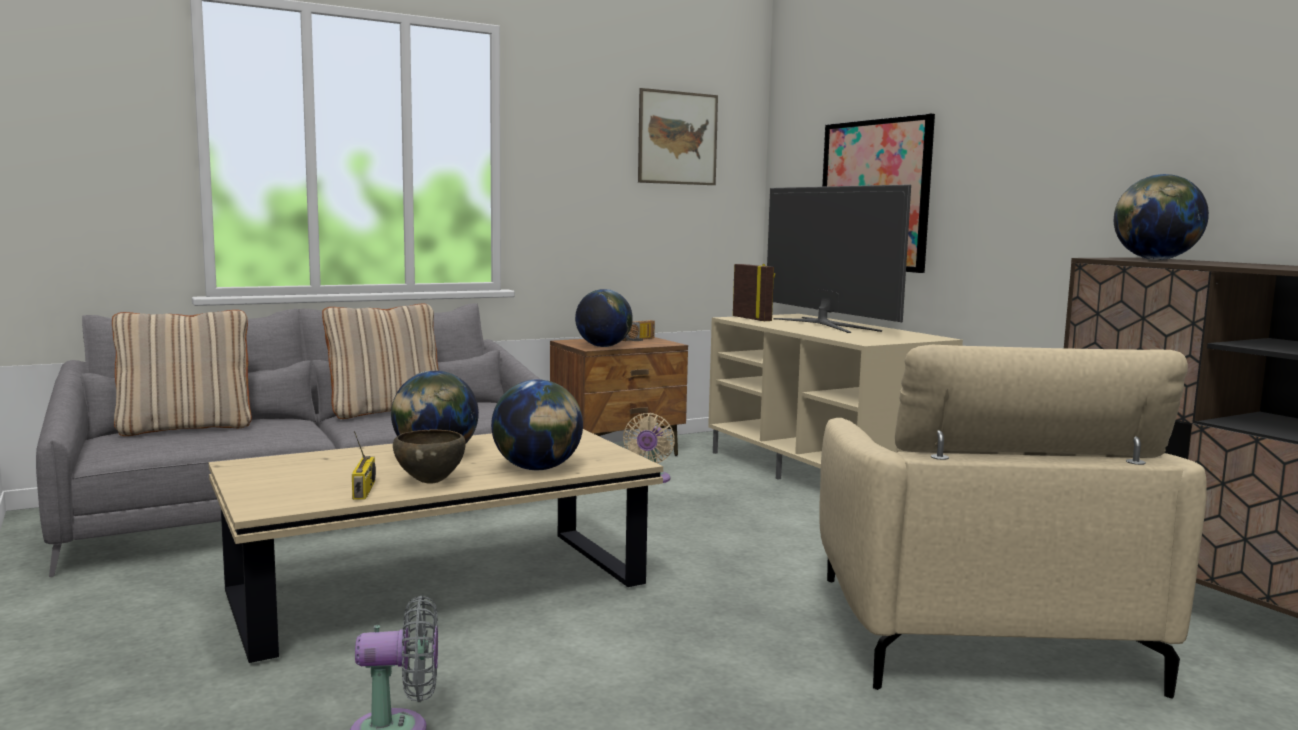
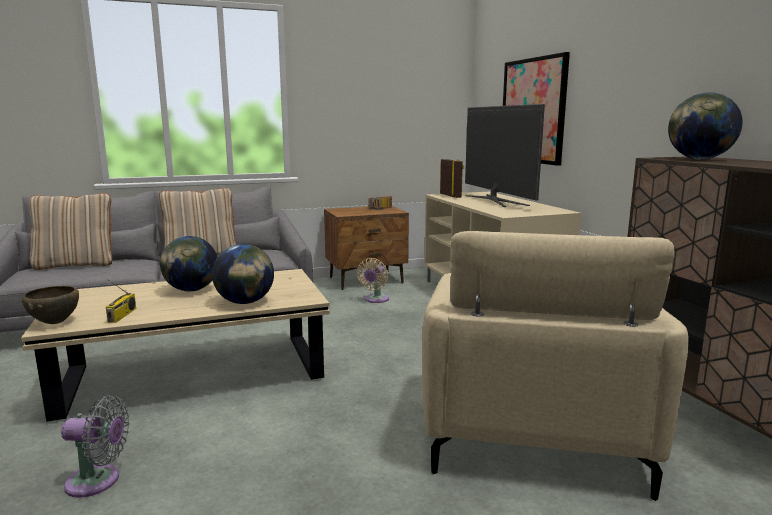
camera: 10 degrees right, 5 degrees up
(430, 482) = (168, 311): brown bowl -> brown bowl (55, 323)
(603, 346) = (352, 213): globe -> none
(677, 138) = (409, 75): picture -> none

